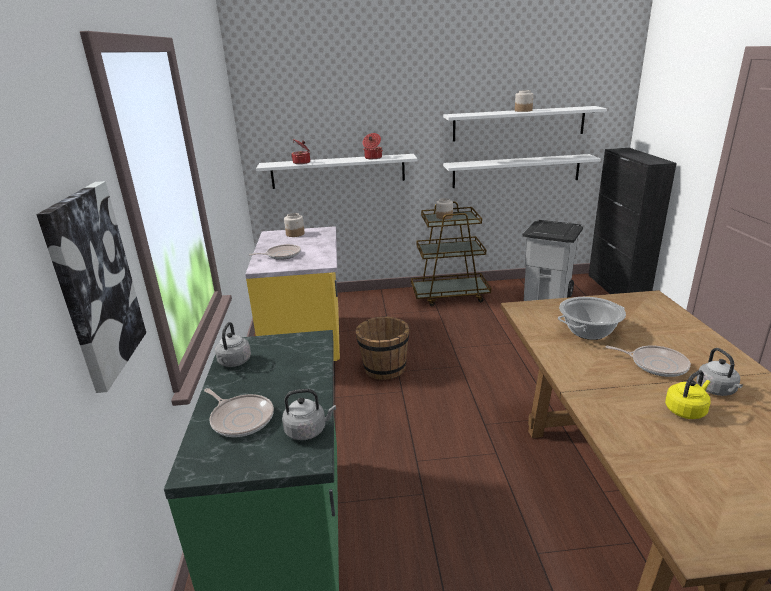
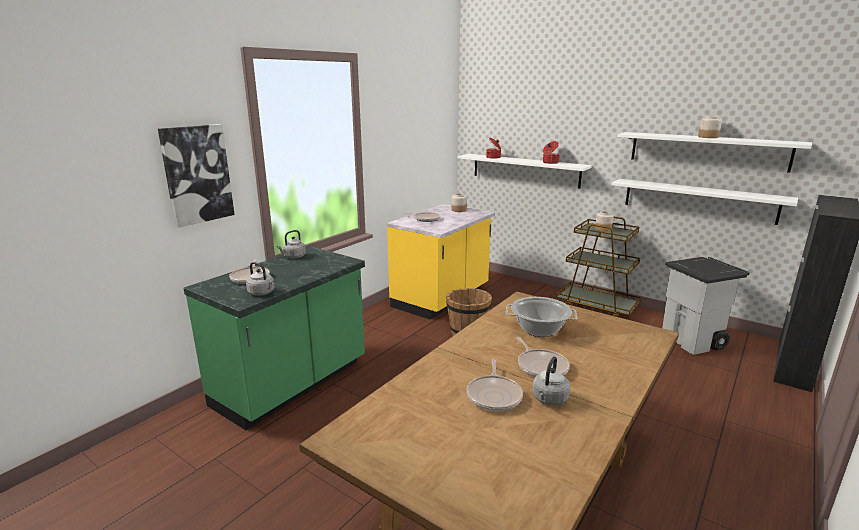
camera: 40 degrees right, 5 degrees down
(686, 410) = (494, 395): yellow kettle -> frying pan

